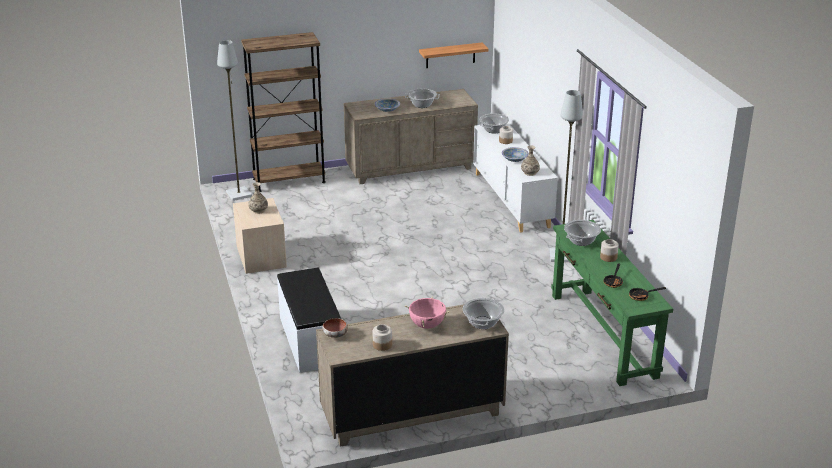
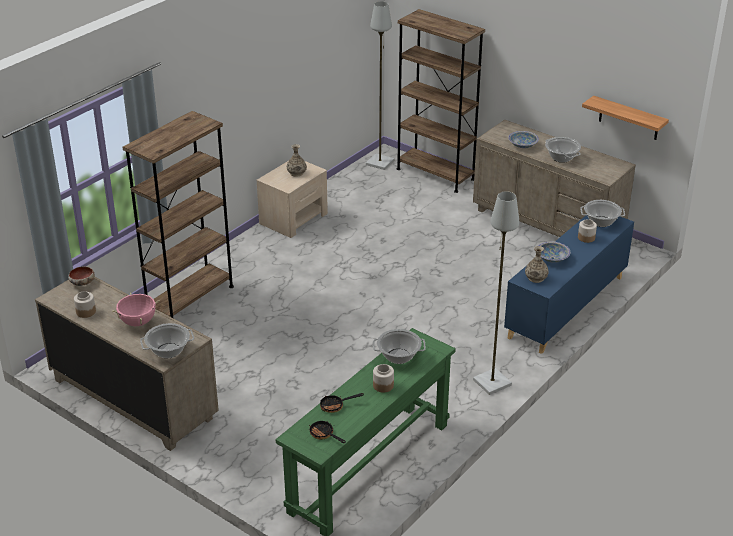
camera: 55 degrees right, 5 degrees up
(309, 341) = (190, 299): white bench -> brown bookcase
(511, 200) = (566, 307): white cabinet -> blue cabinet

